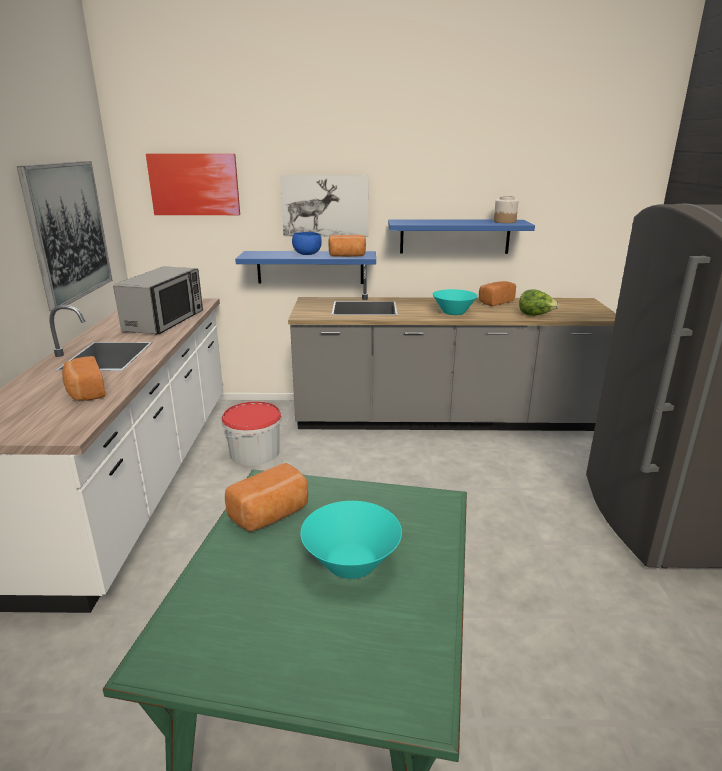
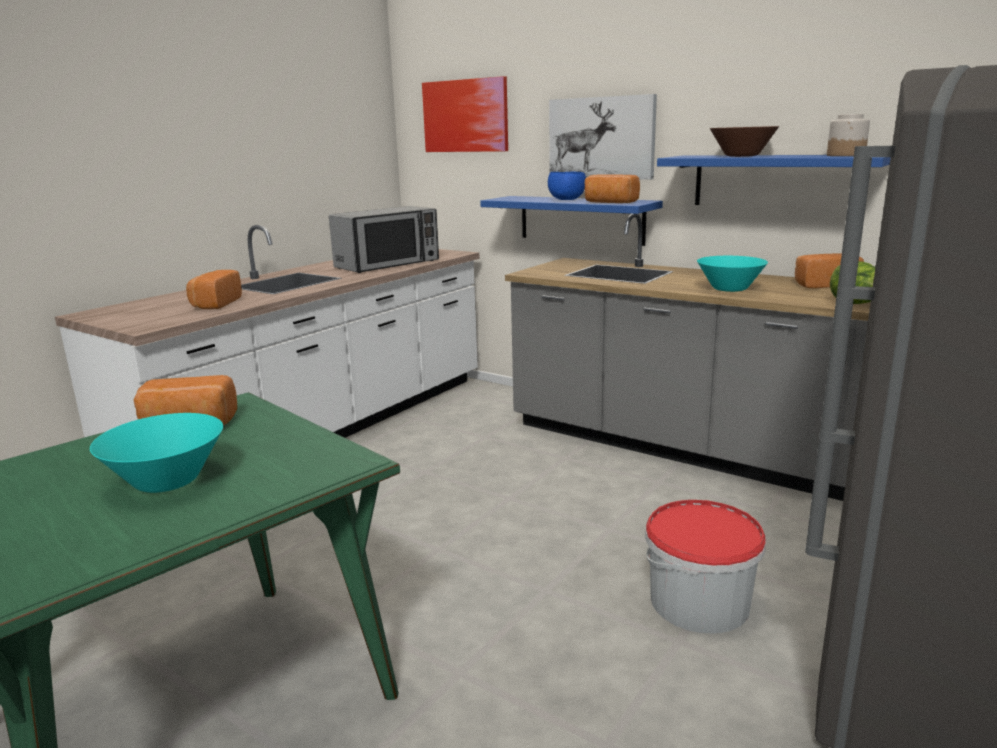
camera: 35 degrees right, 5 degrees down
(68, 231) = (309, 159): picture -> none
(255, 452) = (450, 435): bucket -> bucket (700, 602)
(441, 222) = (742, 156): none -> brown bowl

